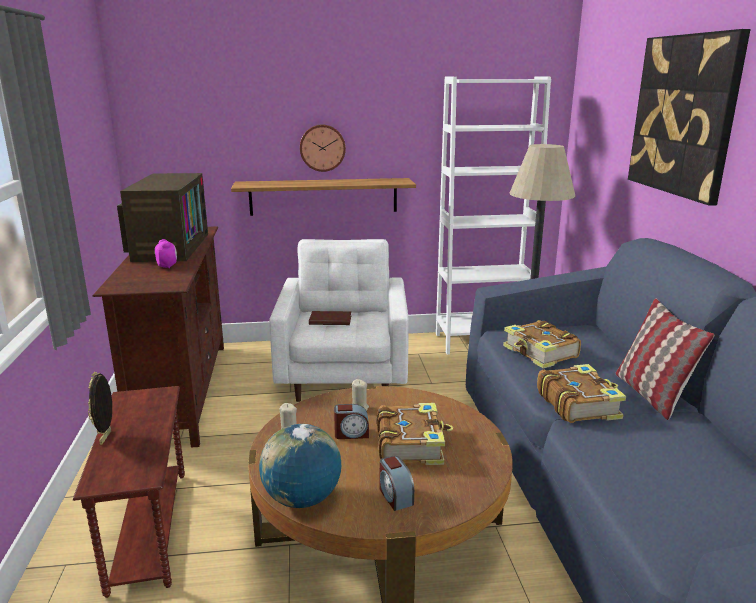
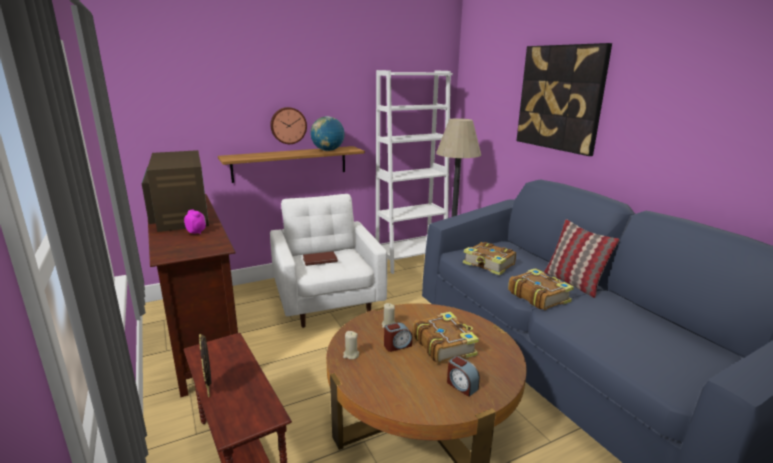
camera: 20 degrees left, 0 degrees up
(302, 499) = (398, 404): globe -> globe (328, 150)

